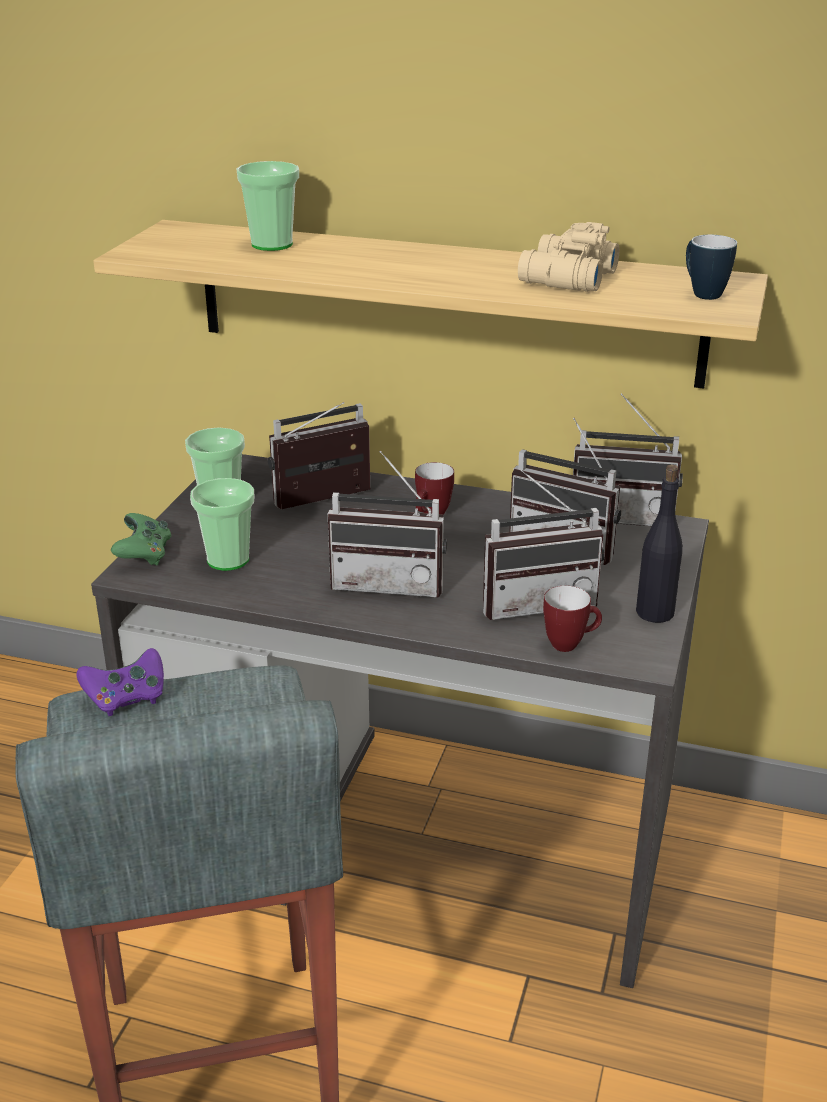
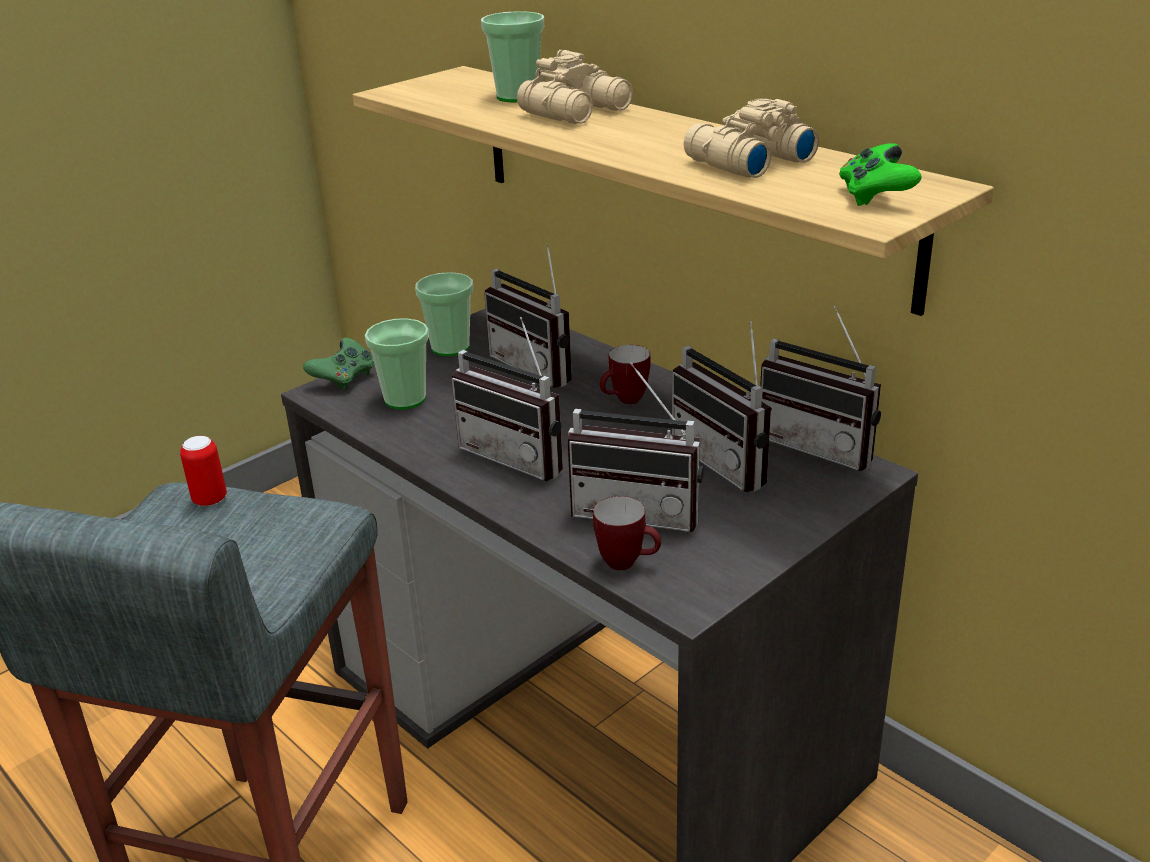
camera: 30 degrees right, 0 degrees up
(126, 699) = (210, 500): purple game controller -> can
(325, 503) = (540, 367): radio -> radio turned 135 degrees counterclockwise
(354, 252) = (579, 112): none -> beige binoculars
(655, 612) = (751, 556): black bottle -> none
(701, 293) = (875, 196): mug -> green game controller

